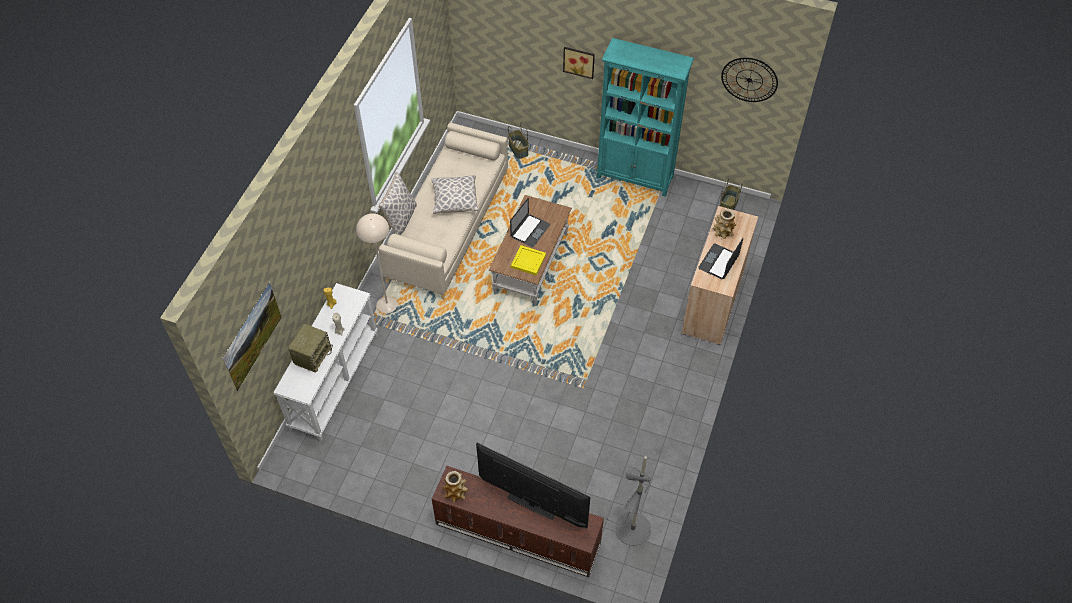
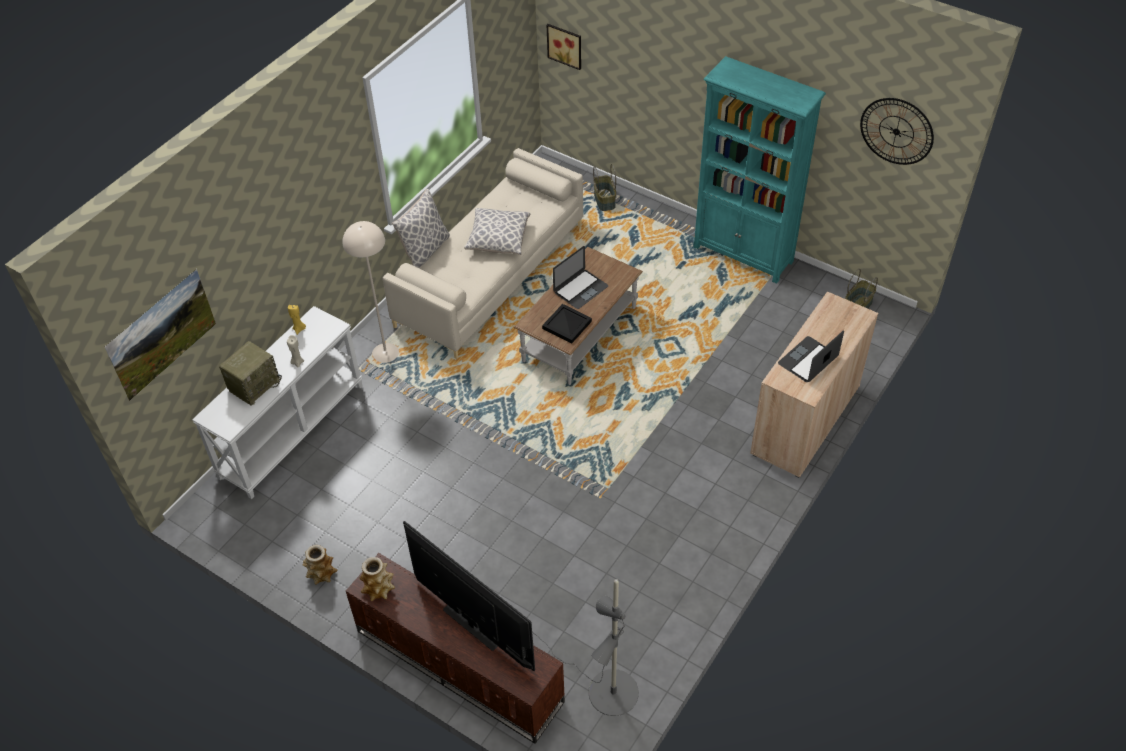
camera: 15 degrees right, 5 degrees down
(528, 261) = (567, 325): yellow tray -> black tray
(579, 61) = (685, 88): picture -> picture (565, 45)
(723, 231) = (824, 324): vase -> vase (321, 573)

